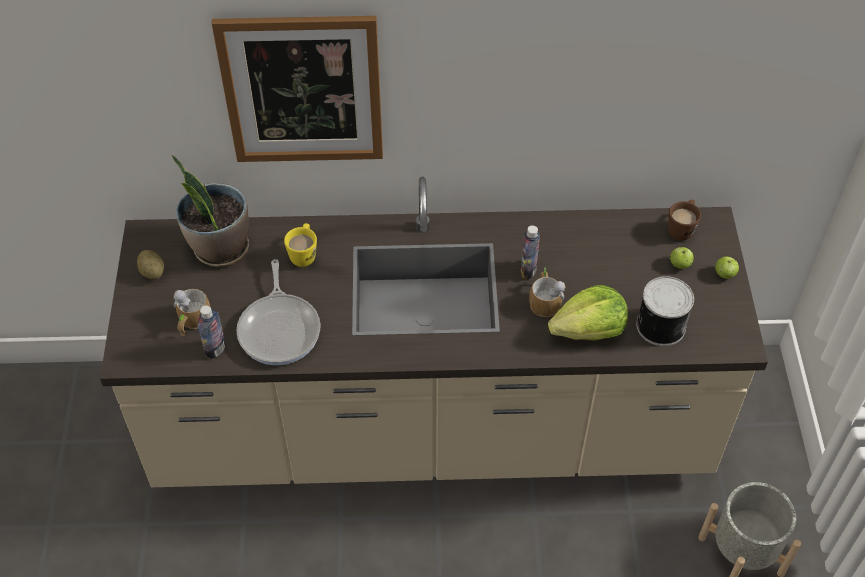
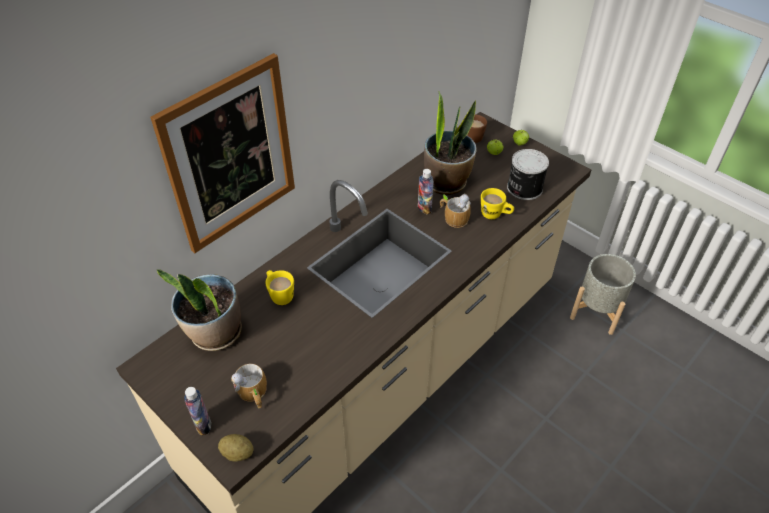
camera: 45 degrees left, 5 degrees down
(152, 272) = (182, 386): potato -> potato (237, 453)
(215, 349) = (293, 398): bottle -> bottle (203, 424)
(280, 329) = (321, 350): frying pan -> none
(586, 259) = (446, 182): none -> potted plant
(589, 330) = (495, 215): lettuce -> yellow mug

